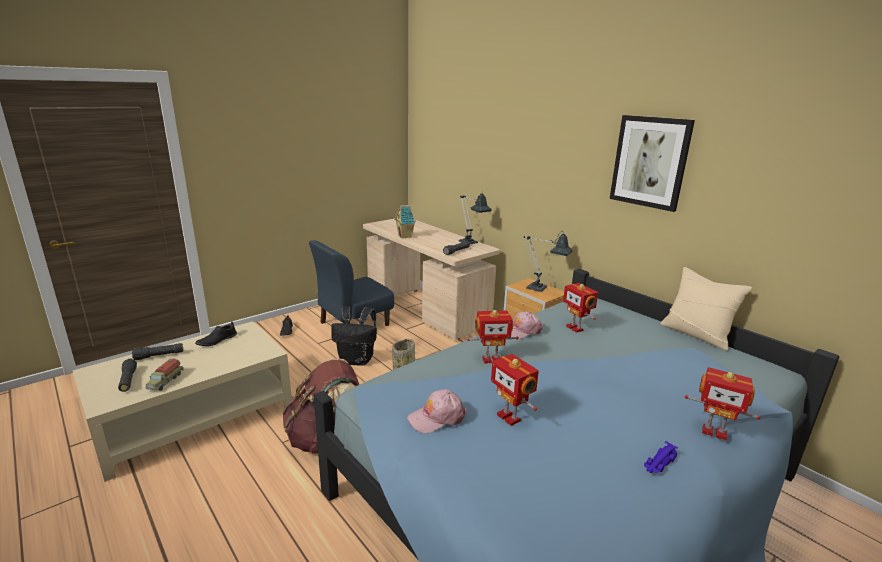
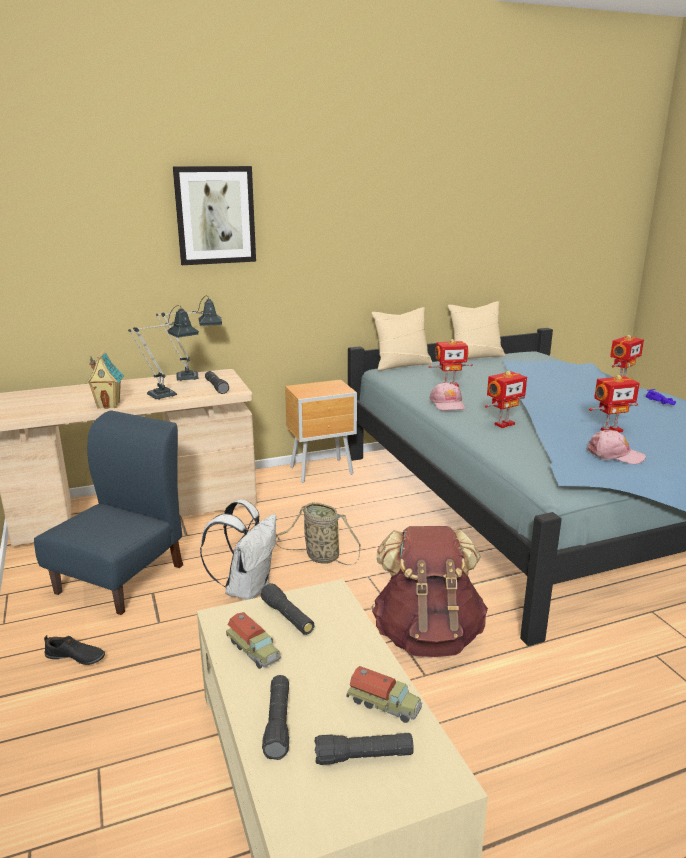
camera: 70 degrees left, 0 degrees up
(217, 340) = (254, 650): black shoe -> toy truck
(245, 344) = (287, 617): none -> black flashlight
(354, 323) = (122, 578): blue chair -> blue chair turned 135 degrees counterclockwise
(357, 360) = (247, 588): black backpack -> white backpack
(437, 417) = (614, 455): pink cap -> pink cap turned 60 degrees counterclockwise
(491, 359) = (503, 424): toy robot -> toy robot turned 45 degrees clockwise
(541, 289) = (323, 387): table lamp -> table lamp (168, 394)
(612, 304) = (402, 365): none -> beige pillow
(650, 162) = (400, 216): picture -> picture (215, 215)

